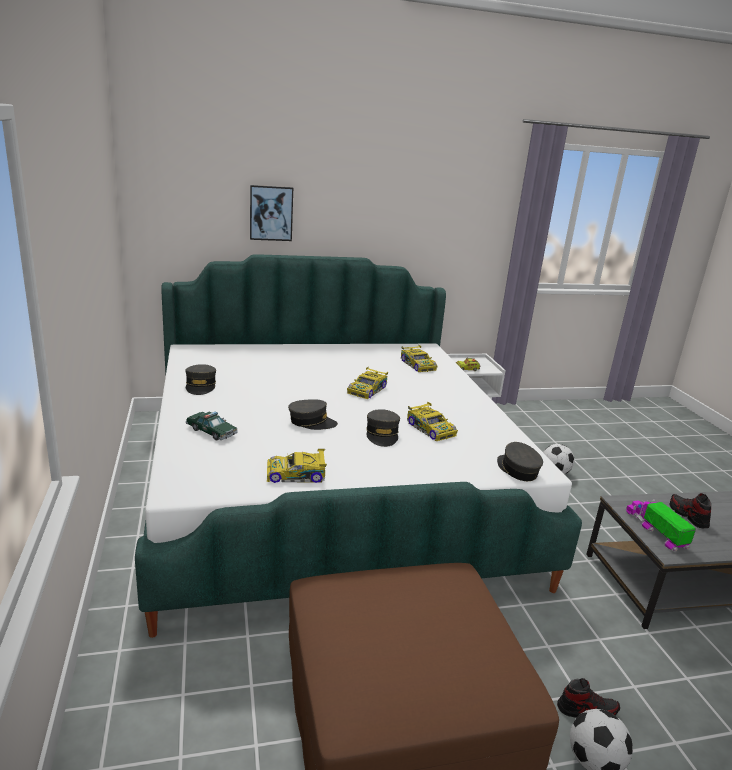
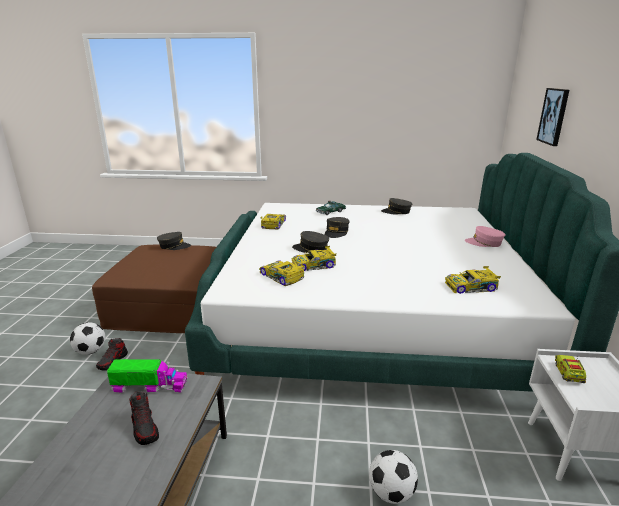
camera: 110 degrees right, 0 degrees up
(307, 351) = (484, 243): none -> pink cap
(367, 389) = (394, 254): toy car -> toy car (282, 277)
(517, 469) = (234, 283): grey cap -> grey cap (174, 246)
(688, 516) = (145, 428): shoe -> shoe turned 60 degrees clockwise

